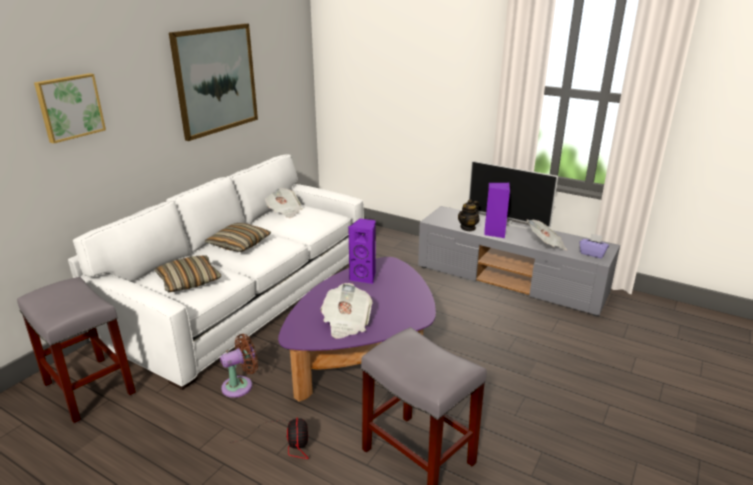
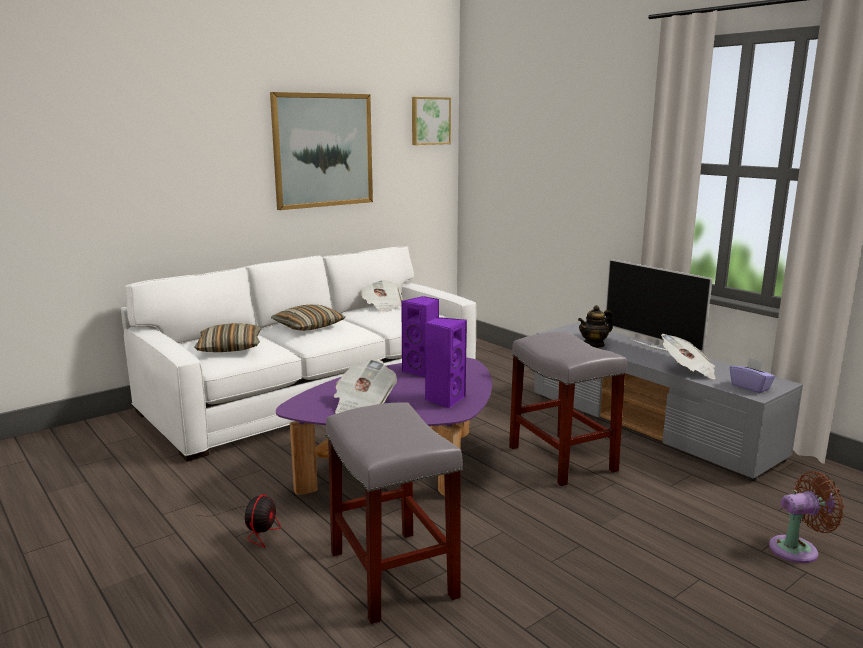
camera: 20 degrees right, 10 degrees down
(69, 107) = (147, 151): picture -> picture (430, 121)
(90, 389) = (104, 445): grey stool -> grey stool (563, 460)
(240, 385) = (247, 469): brown fan -> brown fan (798, 549)
(494, 233) = (626, 352): purple speaker -> purple speaker (444, 399)

